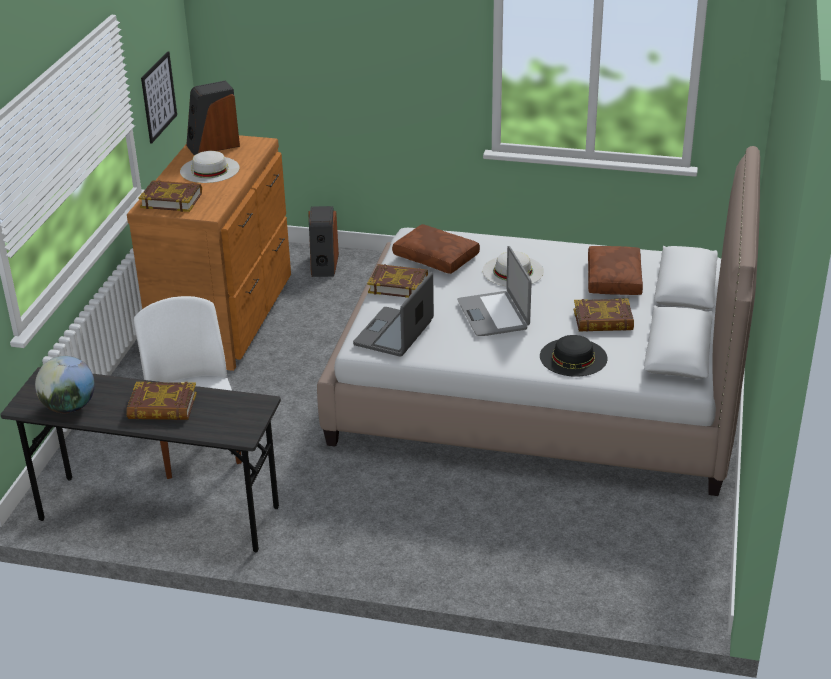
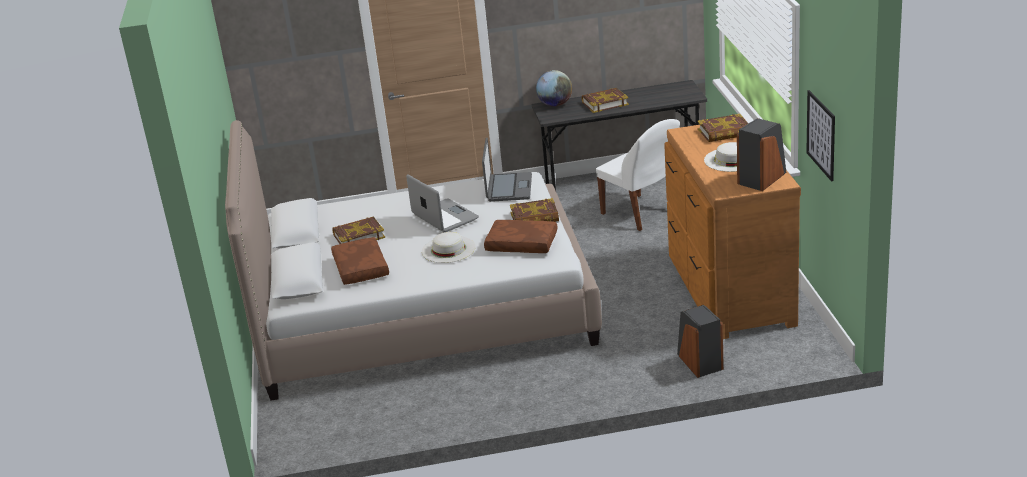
camera: 160 degrees right, 5 degrees down
(69, 407) = (657, 90): globe -> globe (555, 105)
(573, 357) = (371, 208): black hat -> none

